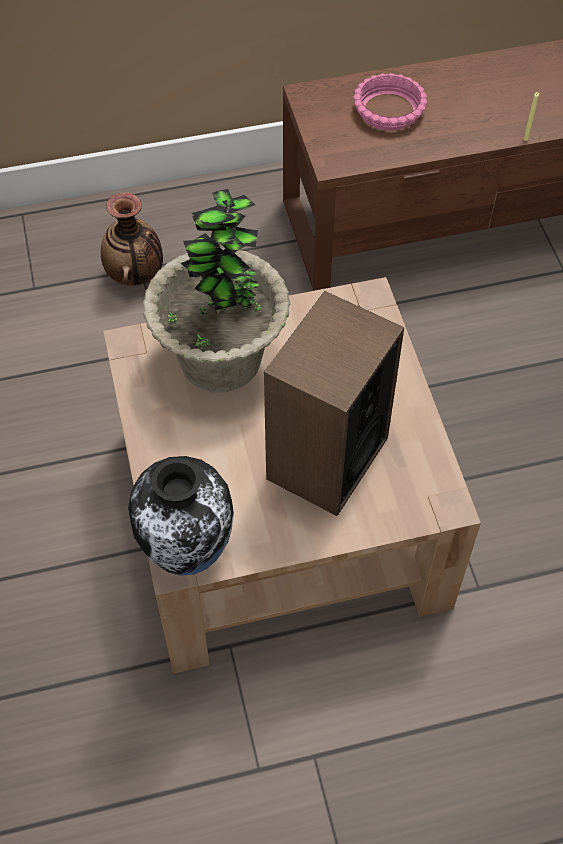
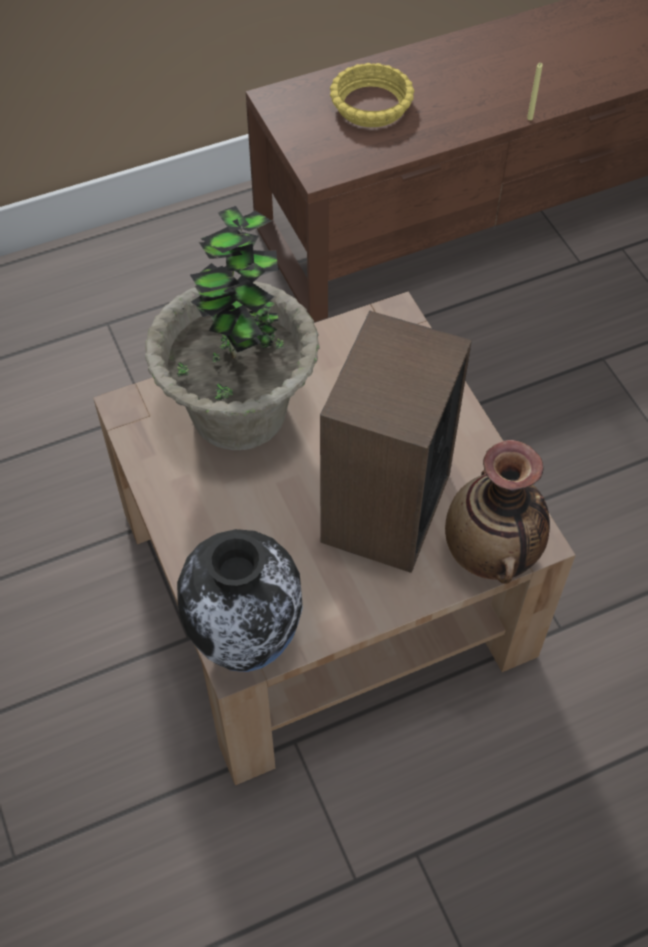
camera: 10 degrees left, 0 degrees up
(136, 275) = (102, 331): vase -> vase (491, 553)
(389, 109) = (371, 104): pink bowl -> yellow bowl

